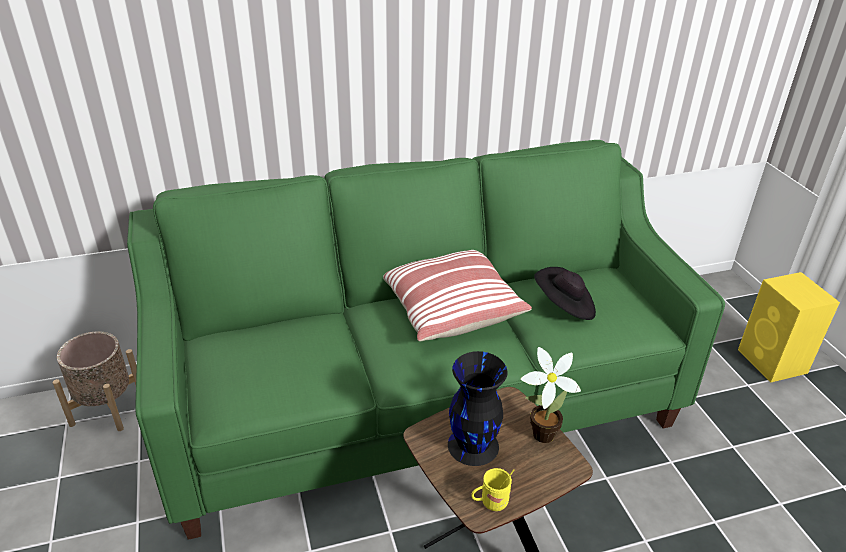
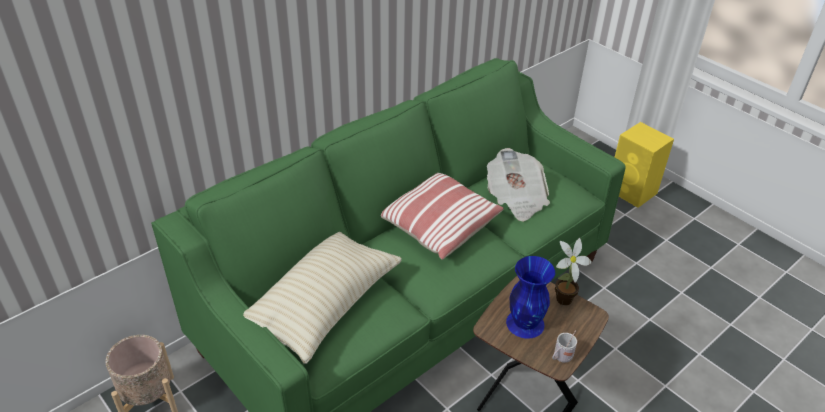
camera: 25 degrees left, 5 degrees up
(266, 351) = (323, 305): none -> beige pillow
(473, 444) = (525, 322): black vase -> blue vase
(490, 503) = (561, 358): yellow mug -> white mug
(564, 307) = (516, 198): black hat -> newspaper

